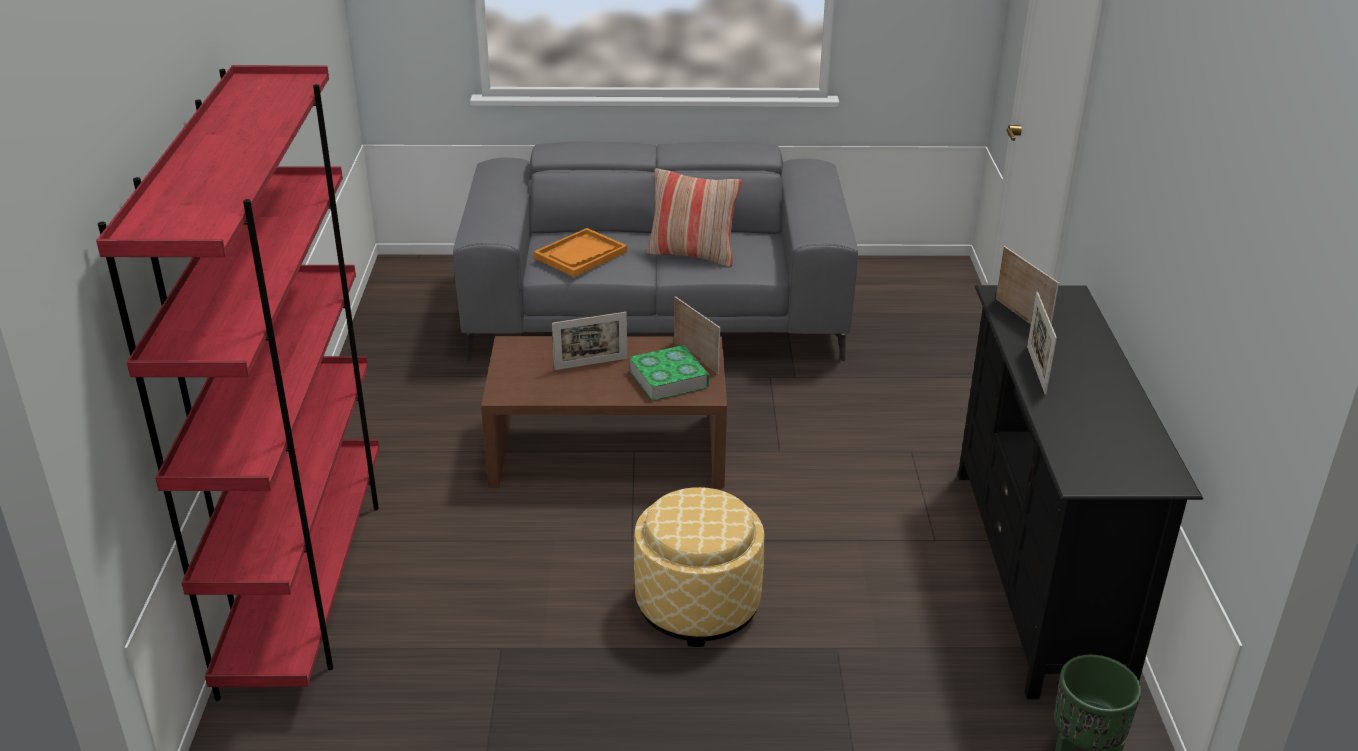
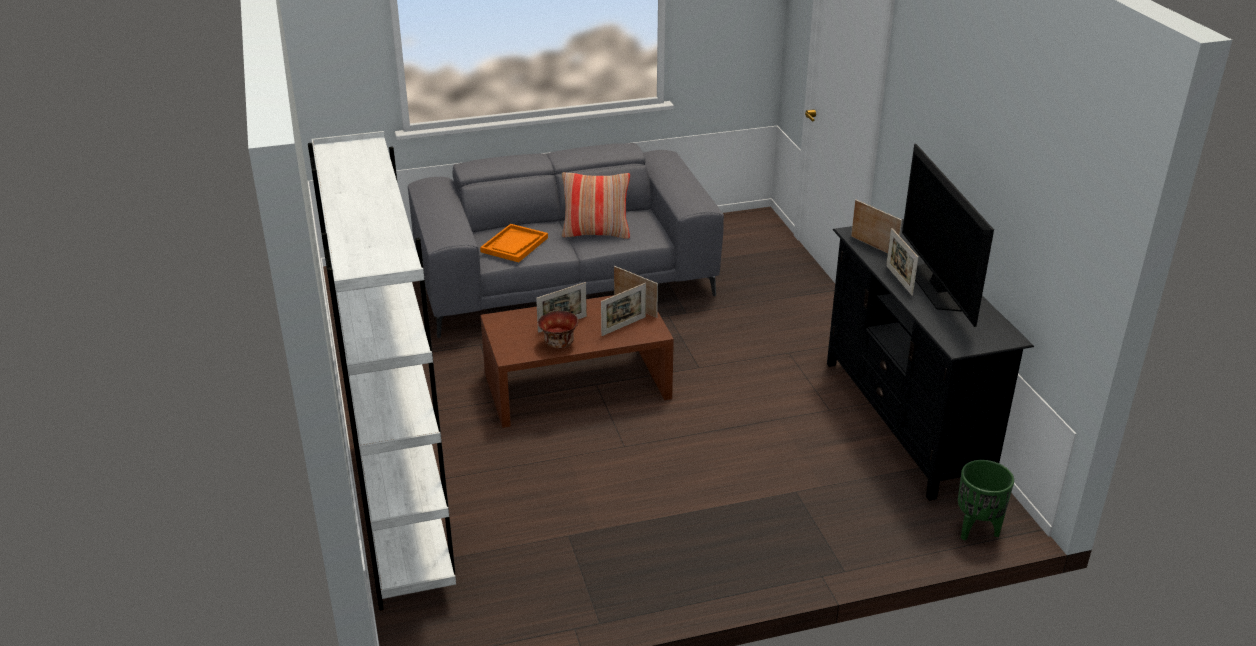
camera: 15 degrees left, 0 degrees up
(307, 582) = (402, 517): red bookcase -> white bookcase
(573, 389) = (559, 344): none -> bowl
(668, 379) = (623, 326): book -> picture frame
(698, 605) = (691, 481): ottoman -> none
(1089, 389) = (937, 288): none -> television

